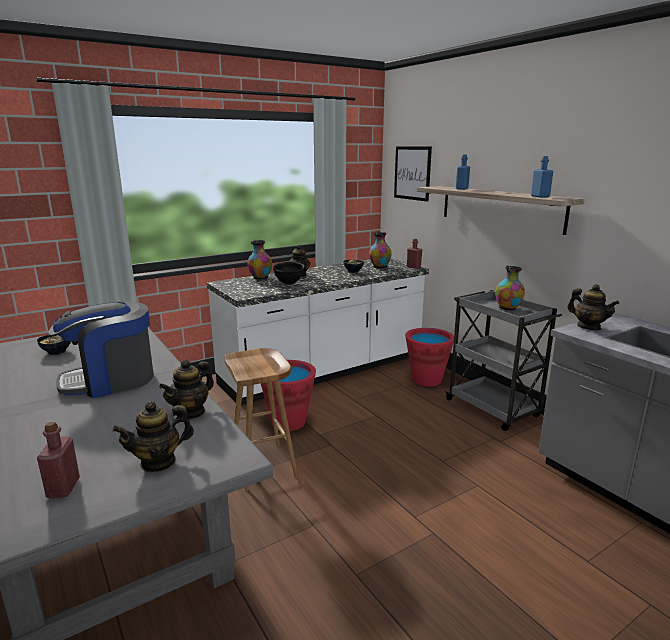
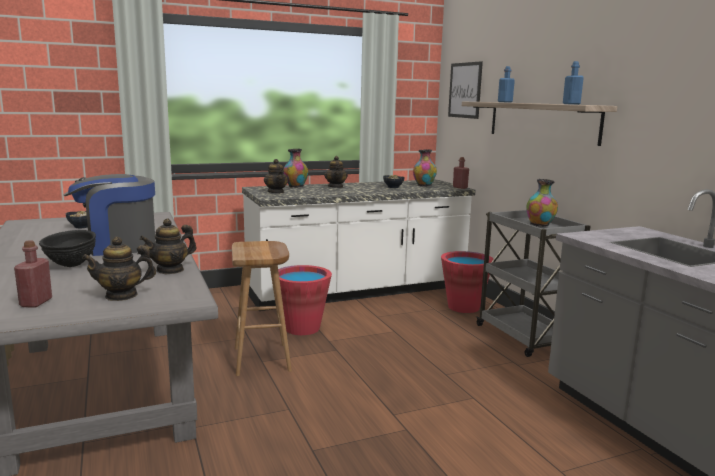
camera: 10 degrees right, 5 degrees down
(289, 284) = (320, 192): black bowl -> black bowl (71, 266)
(588, 327) = (600, 234): teapot -> teapot (276, 192)

